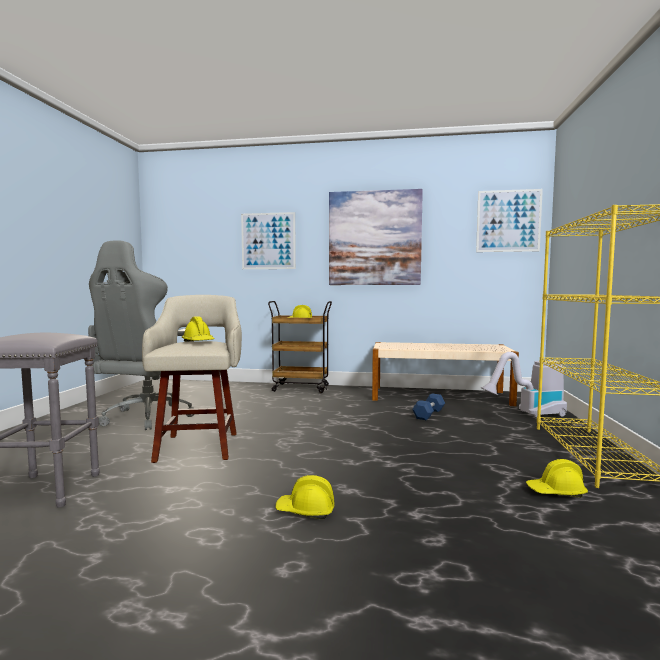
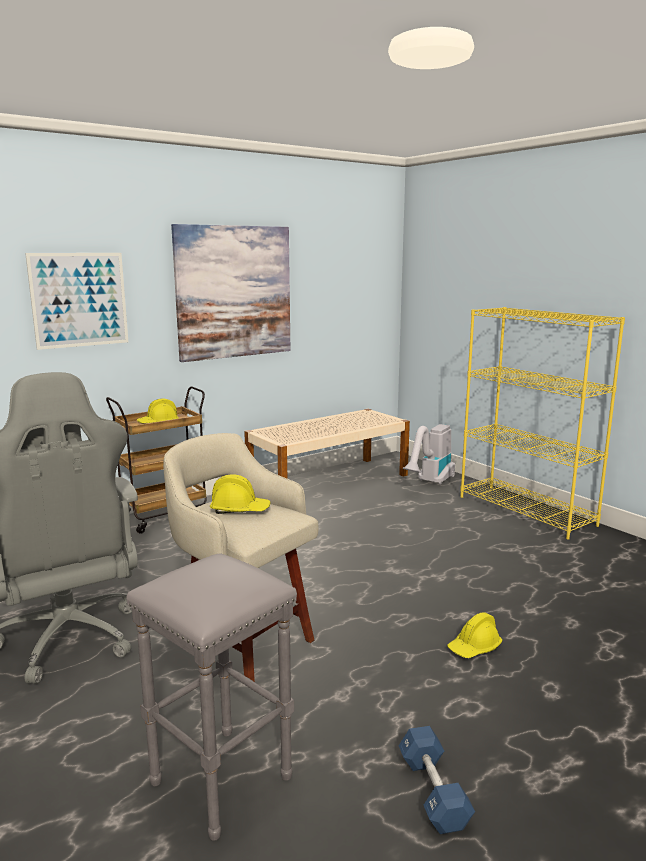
camera: 45 degrees left, 10 degrees up
(429, 414) = (364, 509): blue dumbbell -> blue dumbbell (433, 792)
(508, 221) = (368, 269): picture -> none
(556, 492) = (558, 553): yellow hard hat -> none

